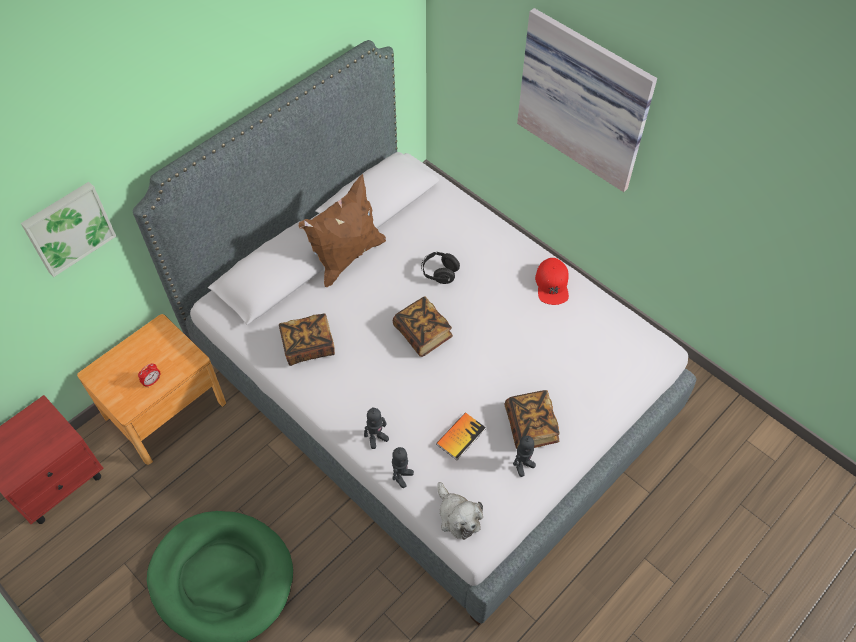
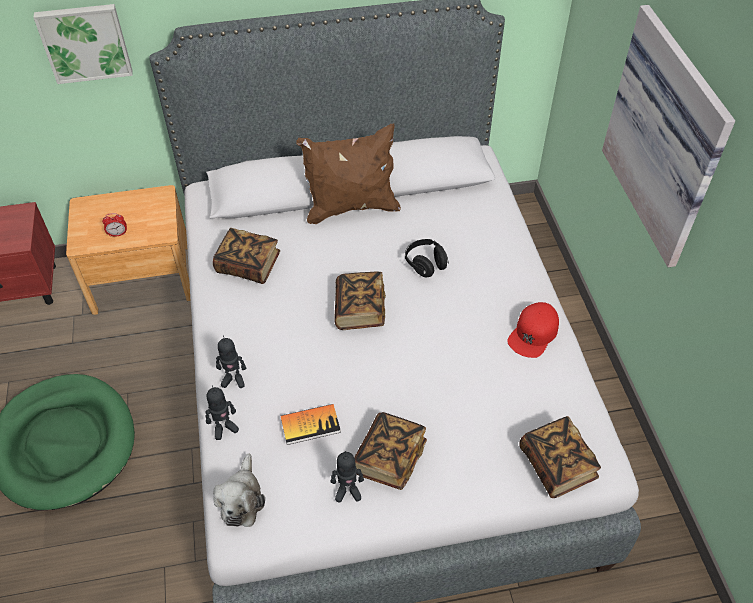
camera: 35 degrees right, 5 degrees down
(634, 366) = (556, 465): none -> book

